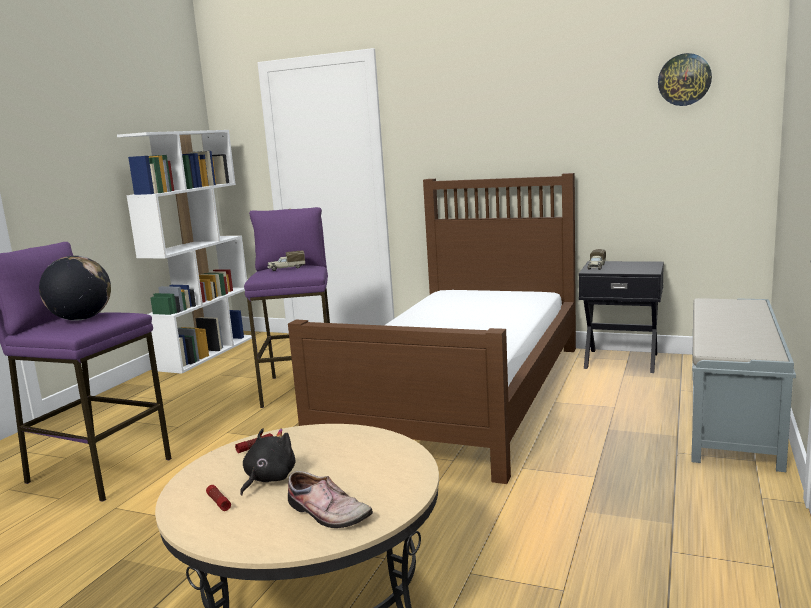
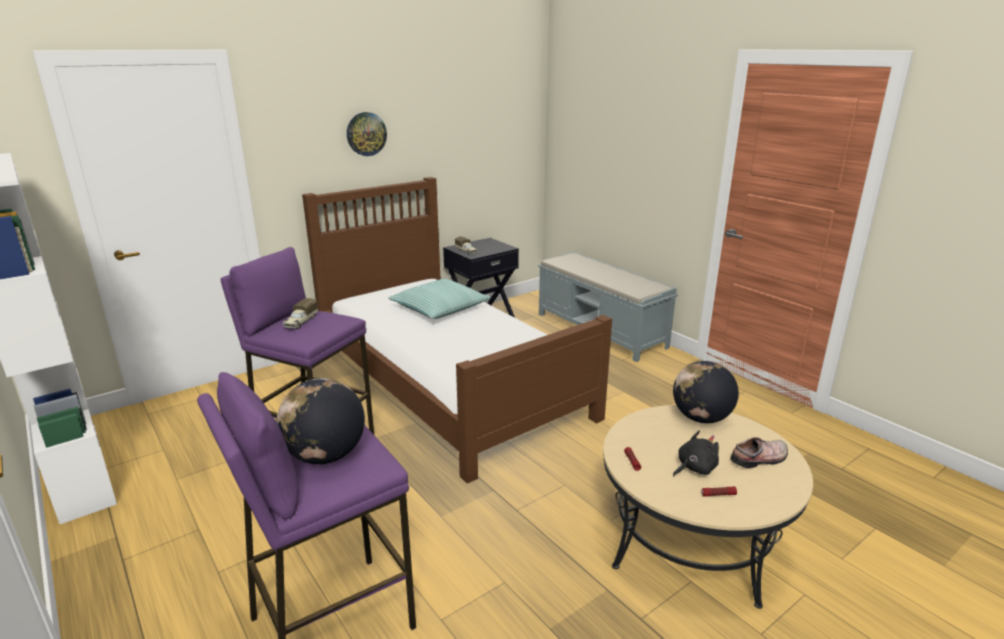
camera: 60 degrees left, 10 degrees up
(268, 479) = (694, 468): black plush toy -> black plush toy turned 90 degrees clockwise
(397, 460) = (701, 418): none -> globe
(482, 310) = (439, 308): none -> pillow
(684, 80) = (497, 101): wall clock -> wall clock (366, 134)

